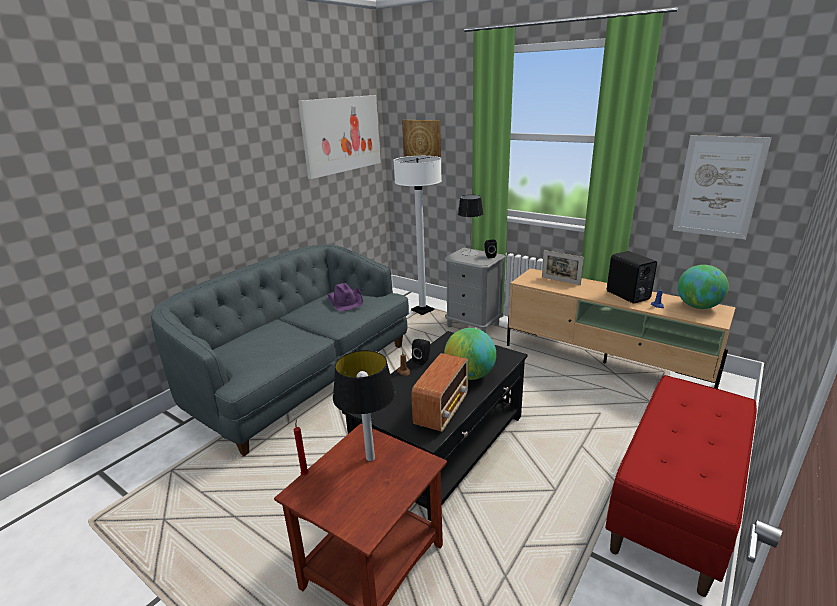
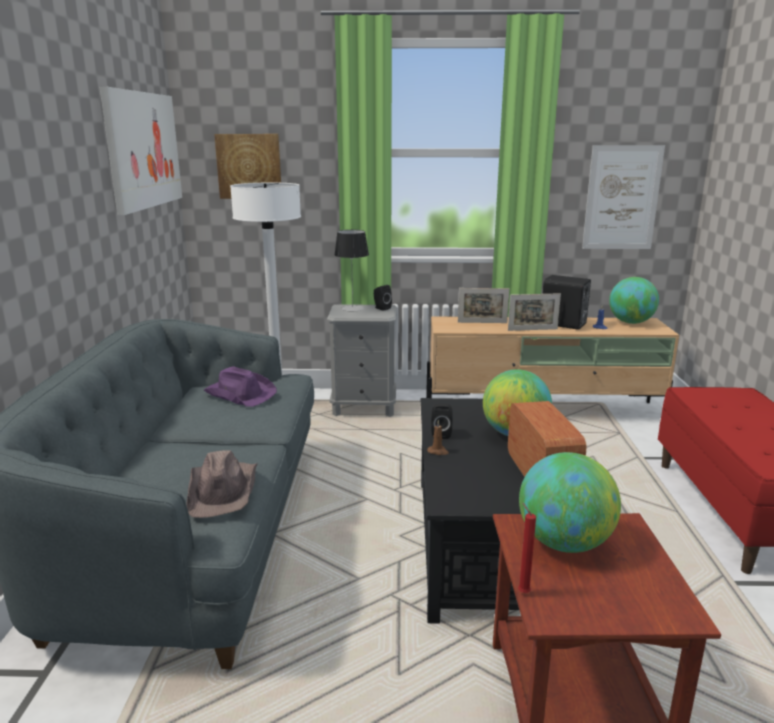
camera: 35 degrees left, 5 degrees down
(266, 358) = (223, 490): none -> brown hat
(370, 457) = (564, 543): table lamp -> globe
(592, 295) = (532, 329): none -> picture frame

